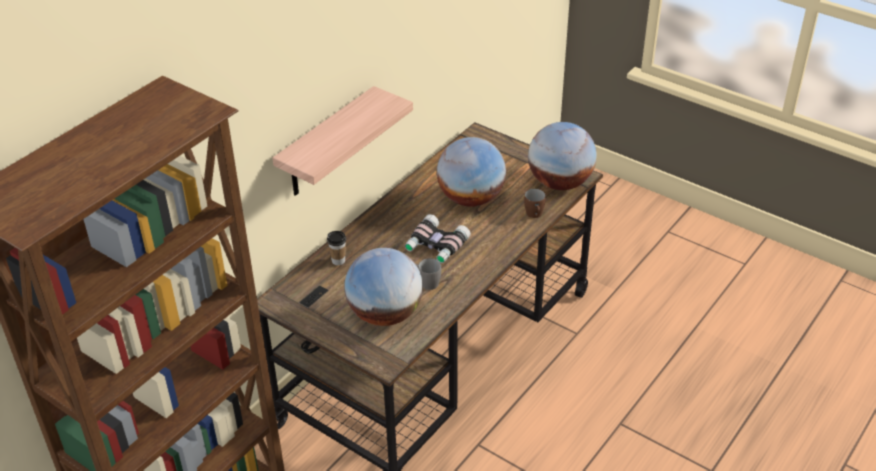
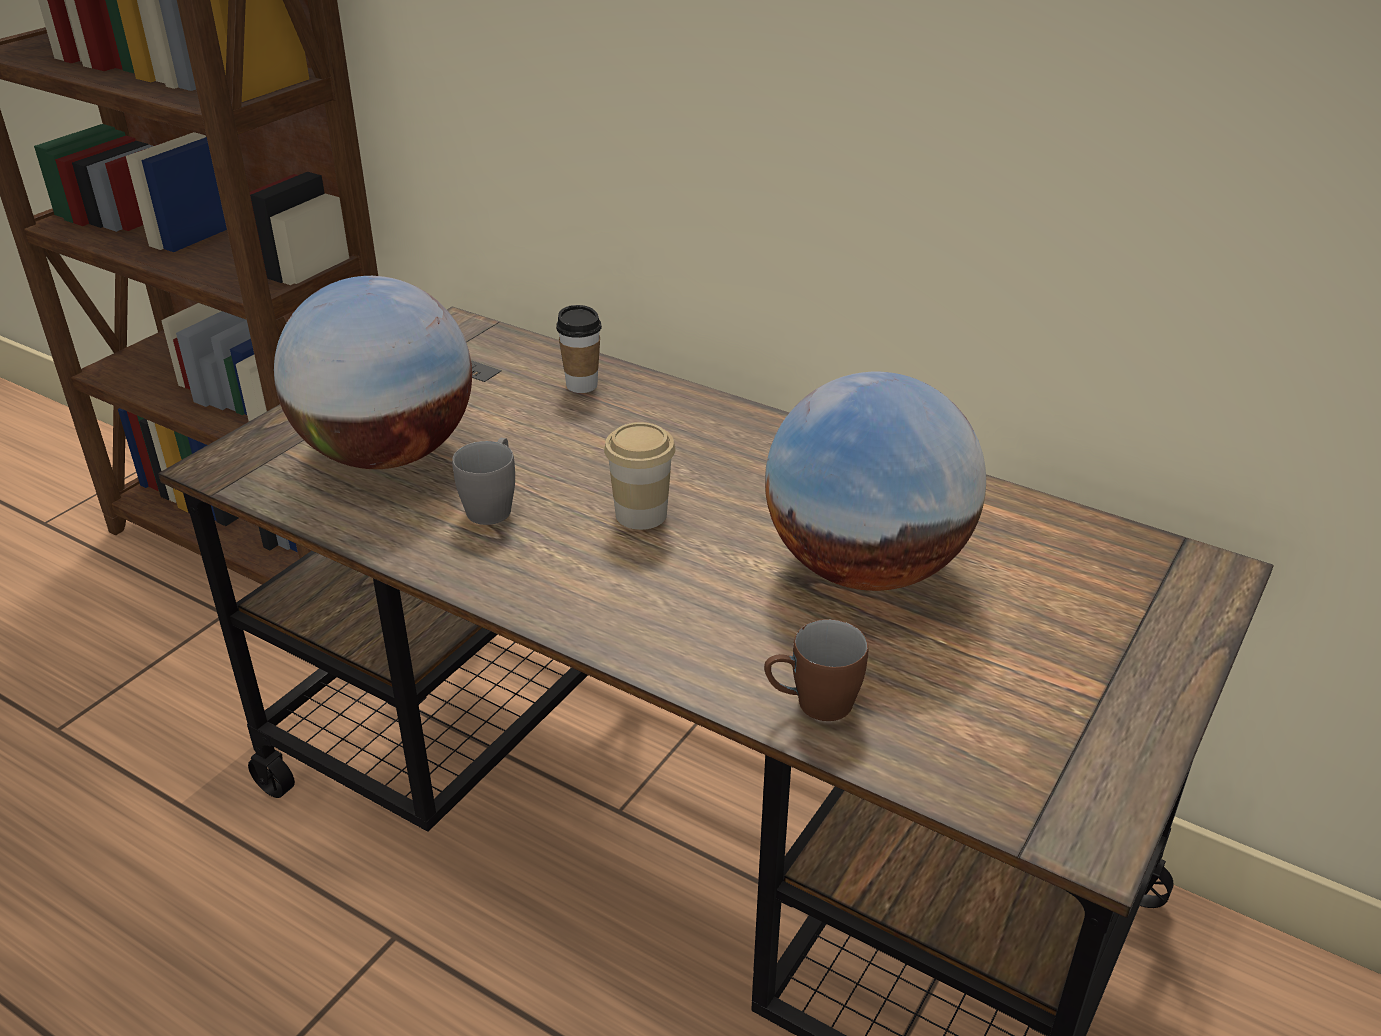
camera: 85 degrees right, 5 degrees down
(327, 144) = (704, 134): shelf -> none
(436, 246) = (641, 514): binoculars -> cup
(560, 183) = (1017, 770): globe -> none

